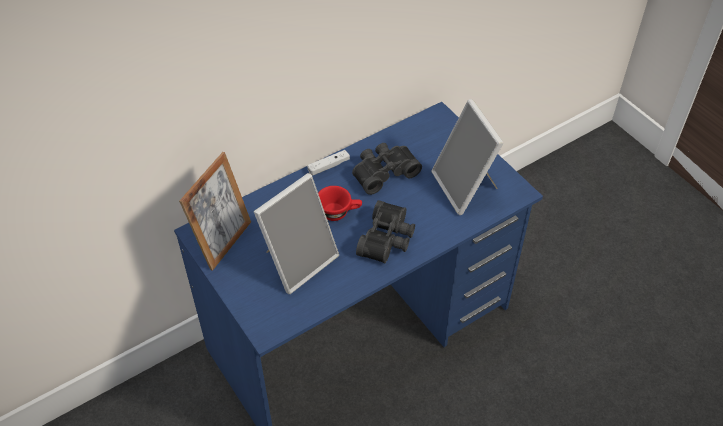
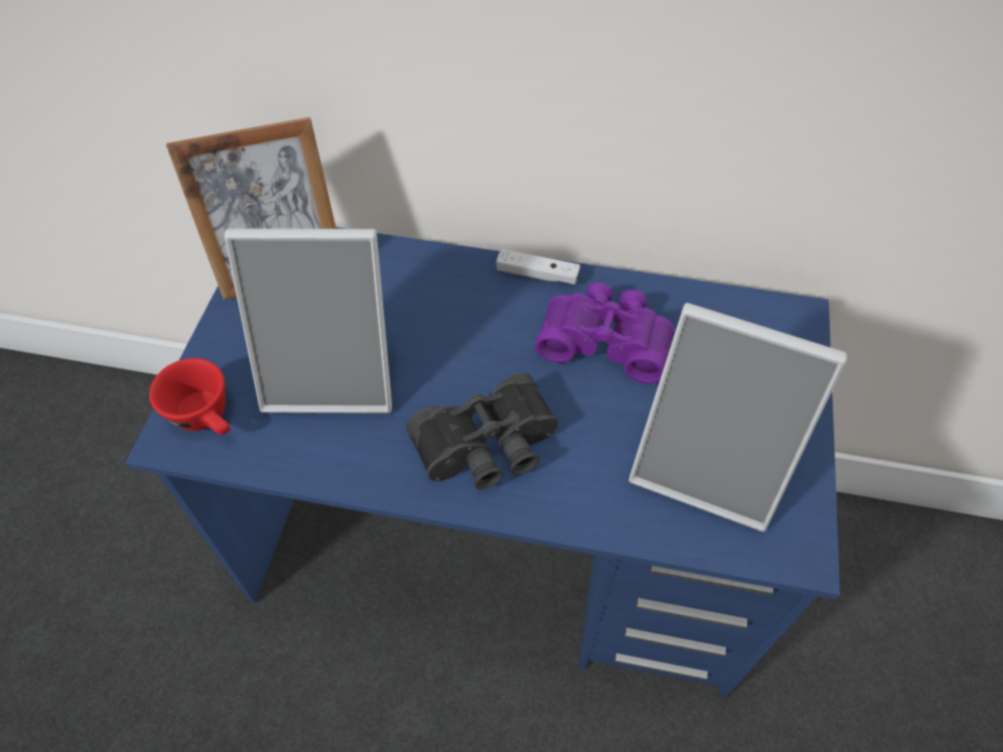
camera: 45 degrees right, 5 degrees up
(339, 212) = (471, 350): red cup -> red cup (207, 417)
(383, 172) = (605, 340): black binoculars -> purple binoculars
(465, 187) = (709, 466): picture frame -> picture frame turned 90 degrees counterclockwise

